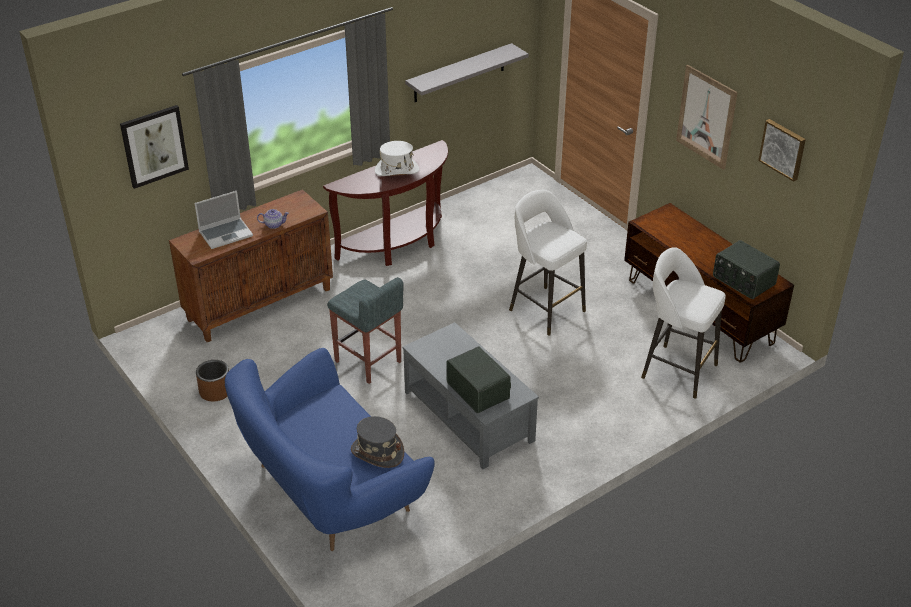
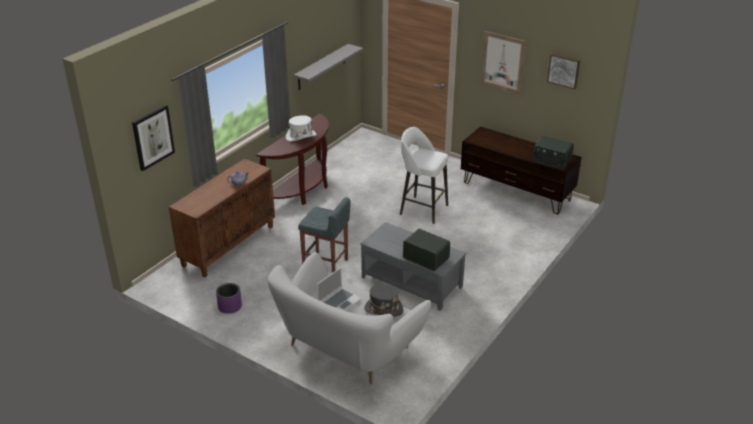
camera: 20 degrees left, 5 degrees down
(215, 391) = (229, 306): brown planter -> purple planter
(226, 233) = (208, 194): laptop -> laptop (339, 303)
(329, 489) = (346, 347): blue sofa -> white sofa
(677, 370) = (523, 226): white stool -> none

